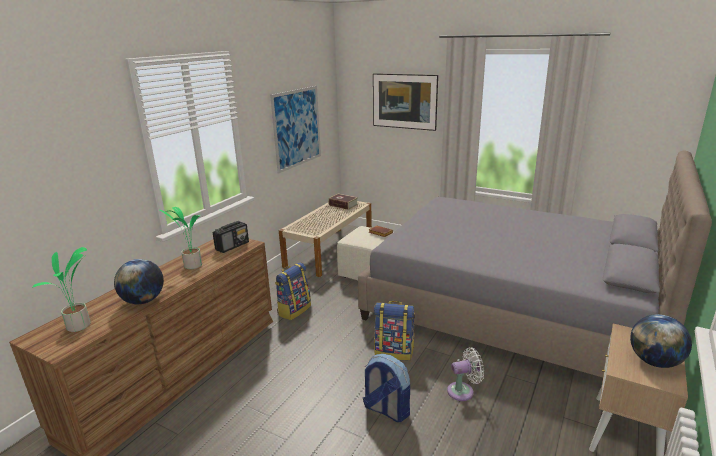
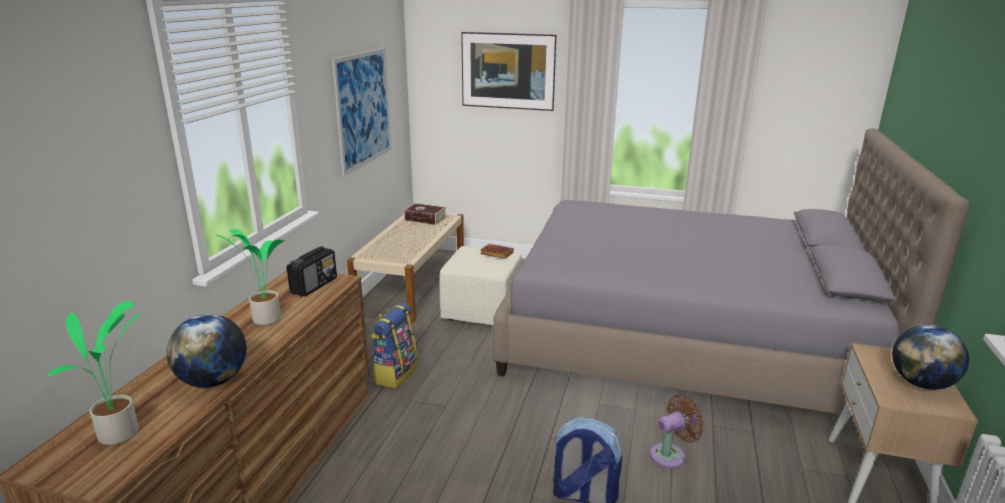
camera: 15 degrees left, 0 degrees up
(394, 351) = (560, 414): backpack -> none
(463, 391) = (671, 454): white fan -> brown fan

